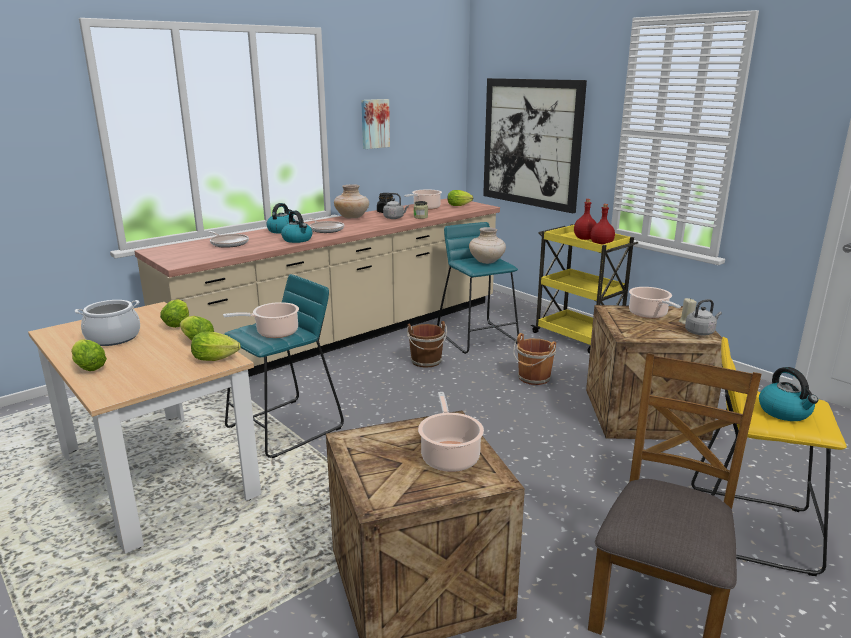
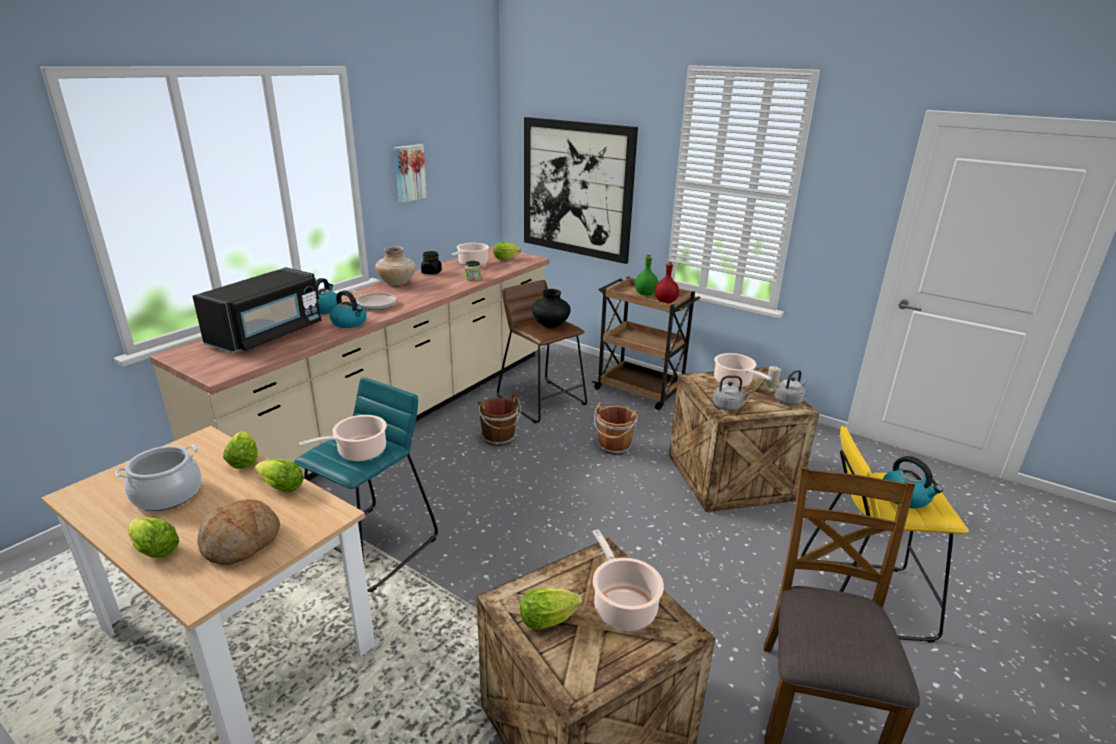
camera: 15 degrees left, 5 degrees up
(152, 370) = (241, 542): none -> bread
(218, 359) = (319, 513): lettuce -> lettuce (551, 619)
(228, 243) = (268, 335): frying pan -> black microwave
(394, 218) = (445, 281): grey kettle -> grey kettle (728, 406)
(478, 337) = (542, 401): turquoise stool -> brown stool
(487, 261) = (551, 325): beige vase -> black vase
(578, 337) = (640, 391): yellow cart -> brown cart
(584, 238) = (645, 294): red bottle -> green bottle

